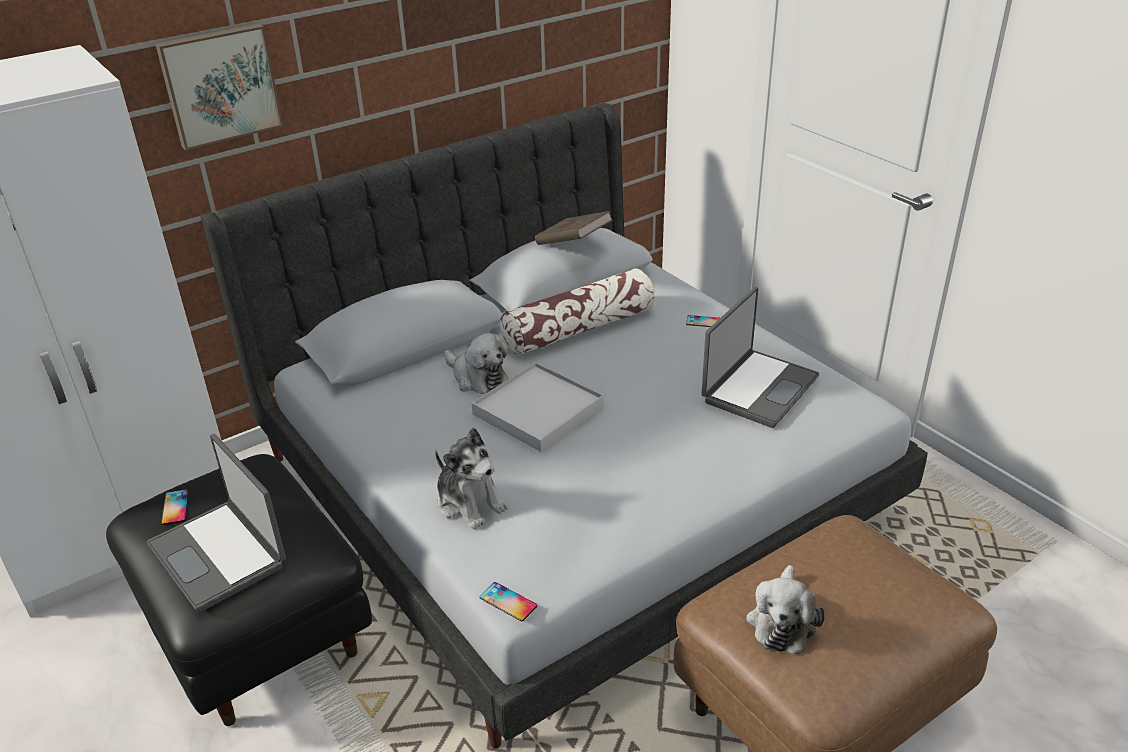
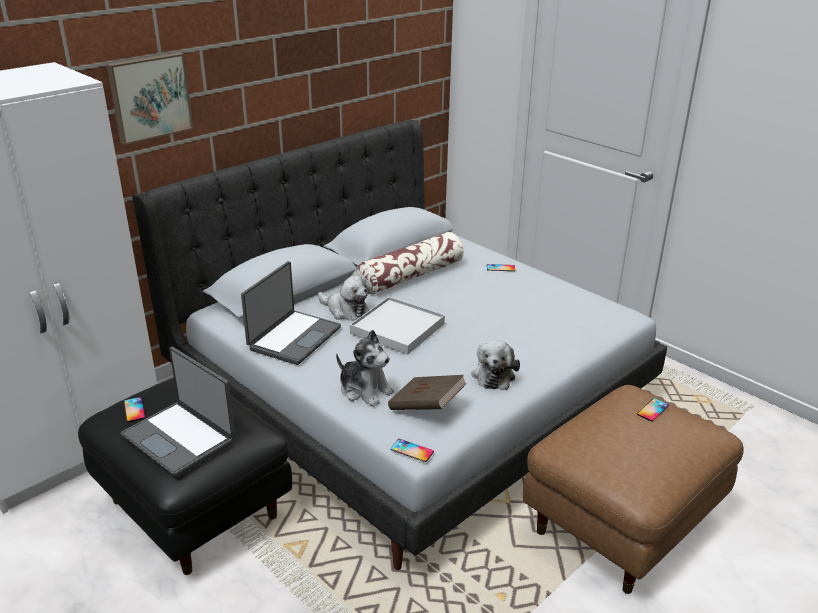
camera: 10 degrees left, 5 degrees down
(573, 244) = (400, 217): brown book -> brown book (426, 407)
(758, 388) = (549, 307): laptop -> laptop (293, 338)
(782, 620) = (604, 450): plush toy -> plush toy (493, 374)
(869, 561) = (653, 410): none -> phone

